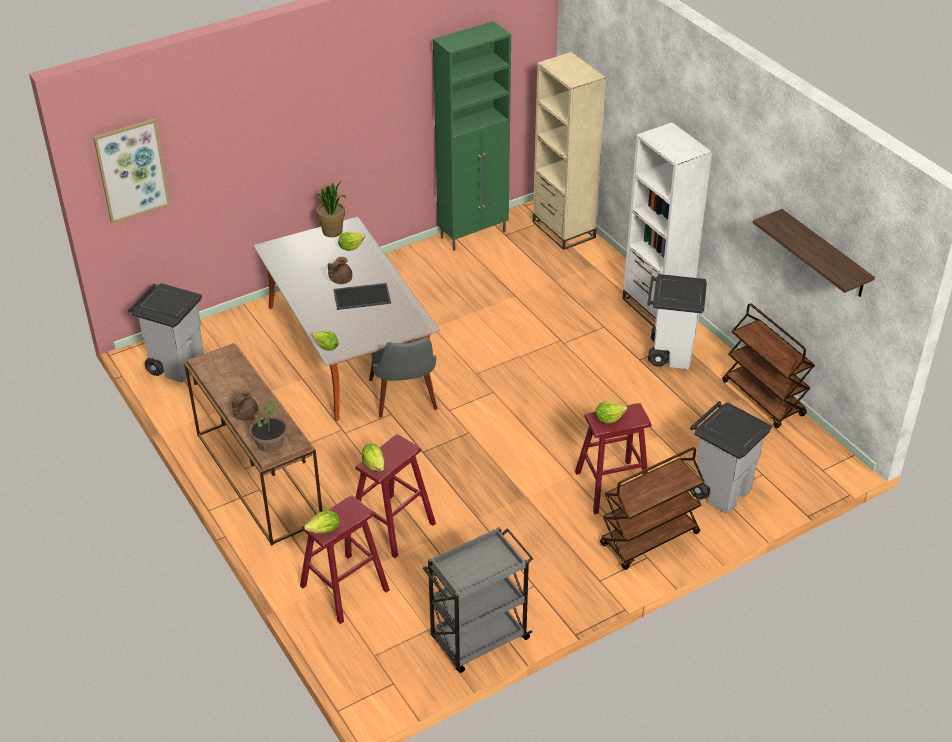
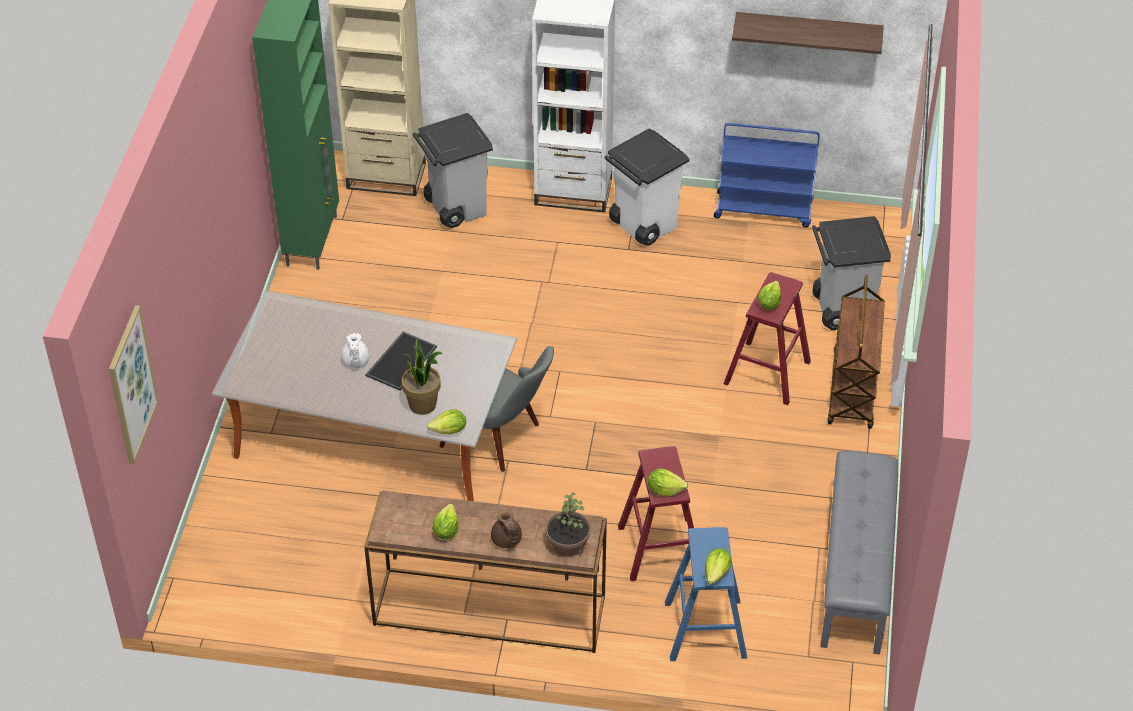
camera: 50 degrees left, 5 degrees up
(176, 364) = (238, 582): grey trash can -> grey trash can (455, 207)
(332, 232) = (267, 322): potted plant -> potted plant (423, 404)
(340, 280) = (355, 361): brown teapot -> white teapot
(344, 588) = (705, 629): red stool -> blue stool
(350, 247) = (310, 324): lettuce -> lettuce (446, 530)
(478, 639) = (856, 573): grey cart -> grey bench
(764, 399) = (764, 209): brown cart -> blue cart

